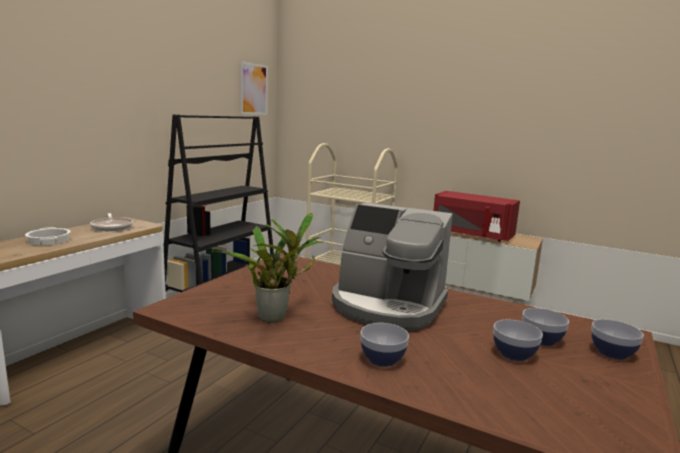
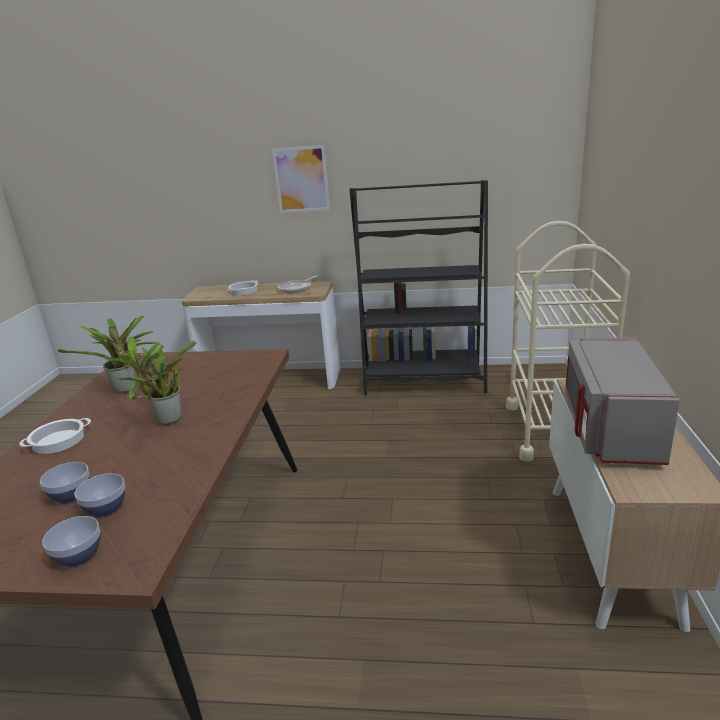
camera: 70 degrees right, 10 degrees up
(253, 89) = (527, 136): picture -> picture (301, 179)
(382, 359) = (58, 441): bowl -> cooking pot
(387, 306) = (166, 422): coffee machine -> potted plant
(471, 234) = (608, 428): red microwave -> grey microwave

